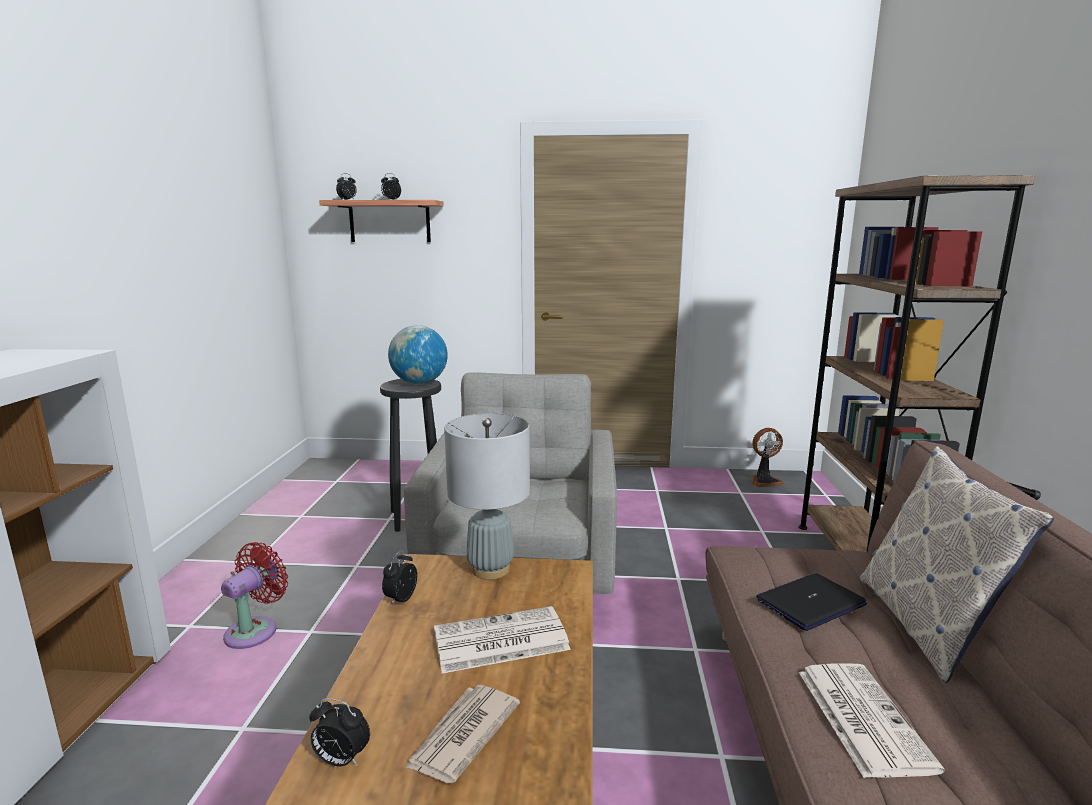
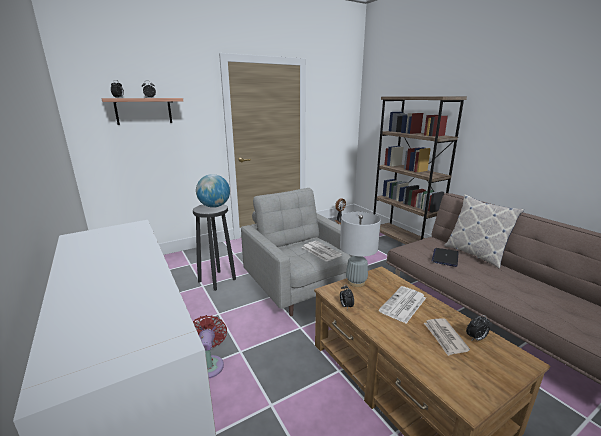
camera: 35 degrees left, 5 degrees up
(341, 760) = (428, 365): alarm clock -> alarm clock (476, 338)
(861, 717) = (498, 285): newspaper -> newspaper (320, 251)

